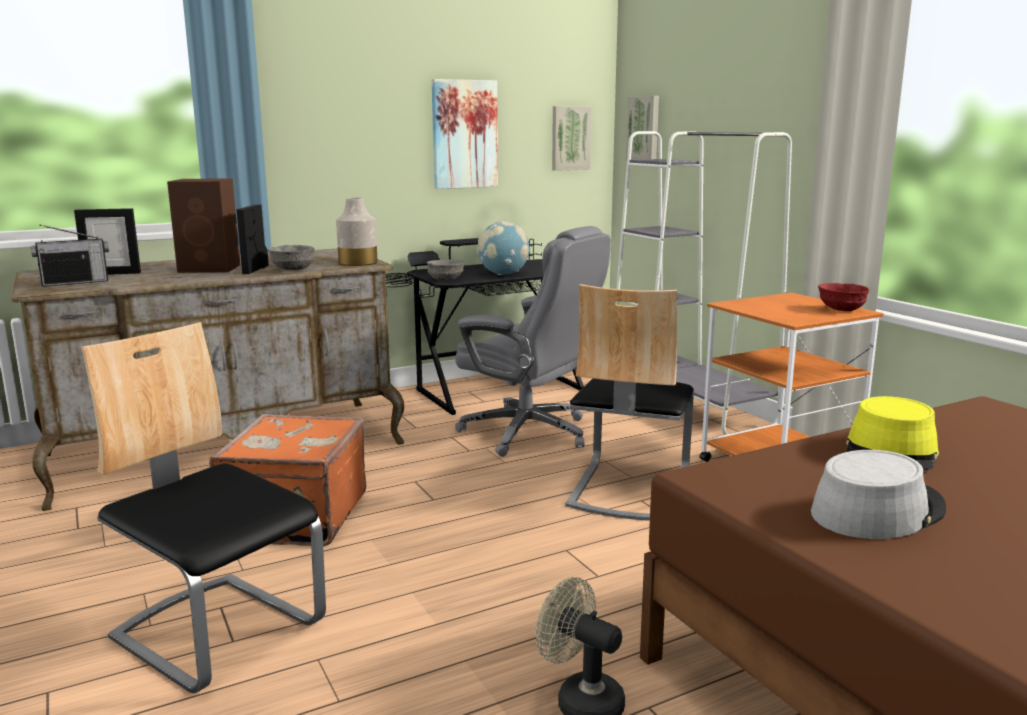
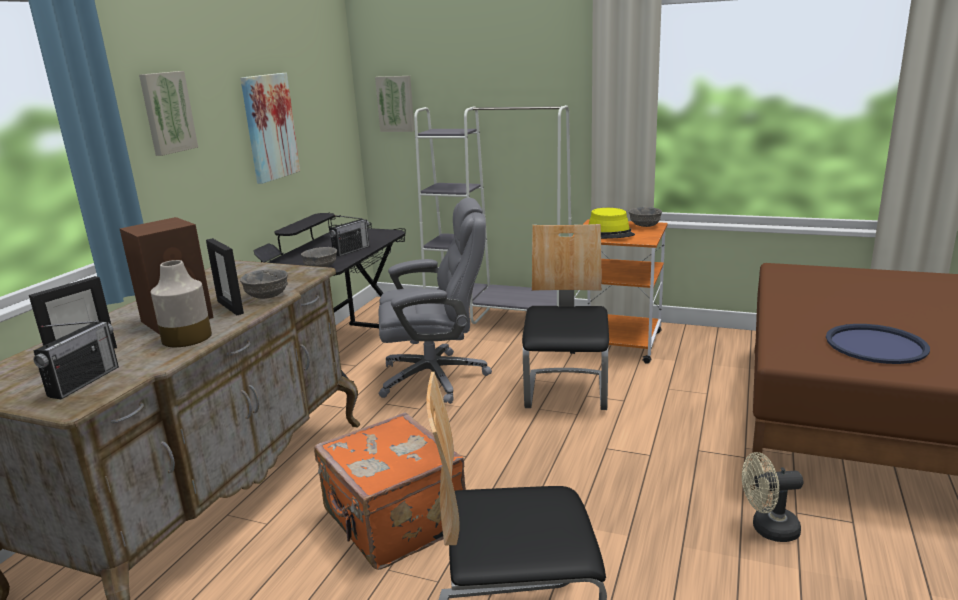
camera: 40 degrees left, 5 degrees up
(358, 262) = (300, 273): beige vase -> beige vase (187, 337)
(503, 274) = (351, 250): globe -> radio
(570, 138) = (333, 117): picture -> picture (167, 112)
(628, 489) = (567, 391): chair -> chair turned 150 degrees counterclockwise
(841, 309) = (644, 225): red bowl -> grey bowl
(876, 510) = (876, 345): grey hat -> blue tray
(891, 452) = (810, 310): yellow hat -> yellow hat (611, 233)

